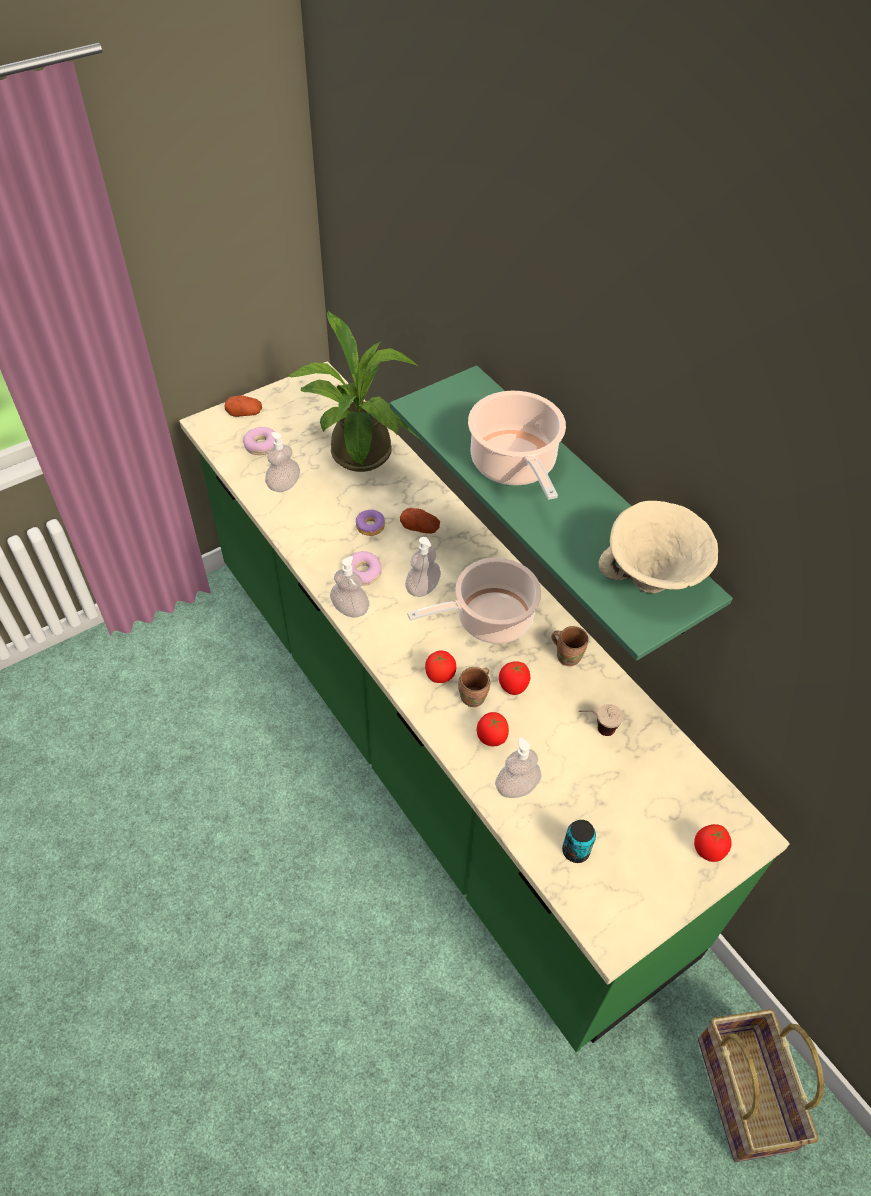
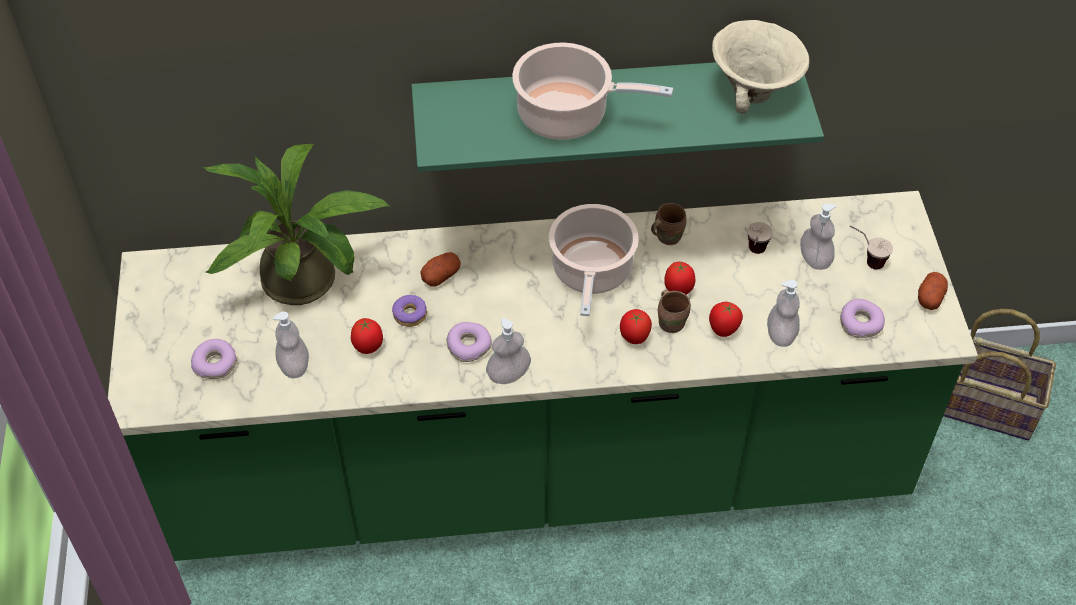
camera: 60 degrees left, 0 degrees up
(244, 413) = (147, 361): potato -> potato (930, 297)
(422, 588) = (520, 306): soap dispenser -> soap dispenser (814, 259)
(575, 851) = (860, 323): can -> donut
(658, 826) = (865, 260): none -> cup
(708, 851) = (902, 241): tomato -> tomato (368, 347)

